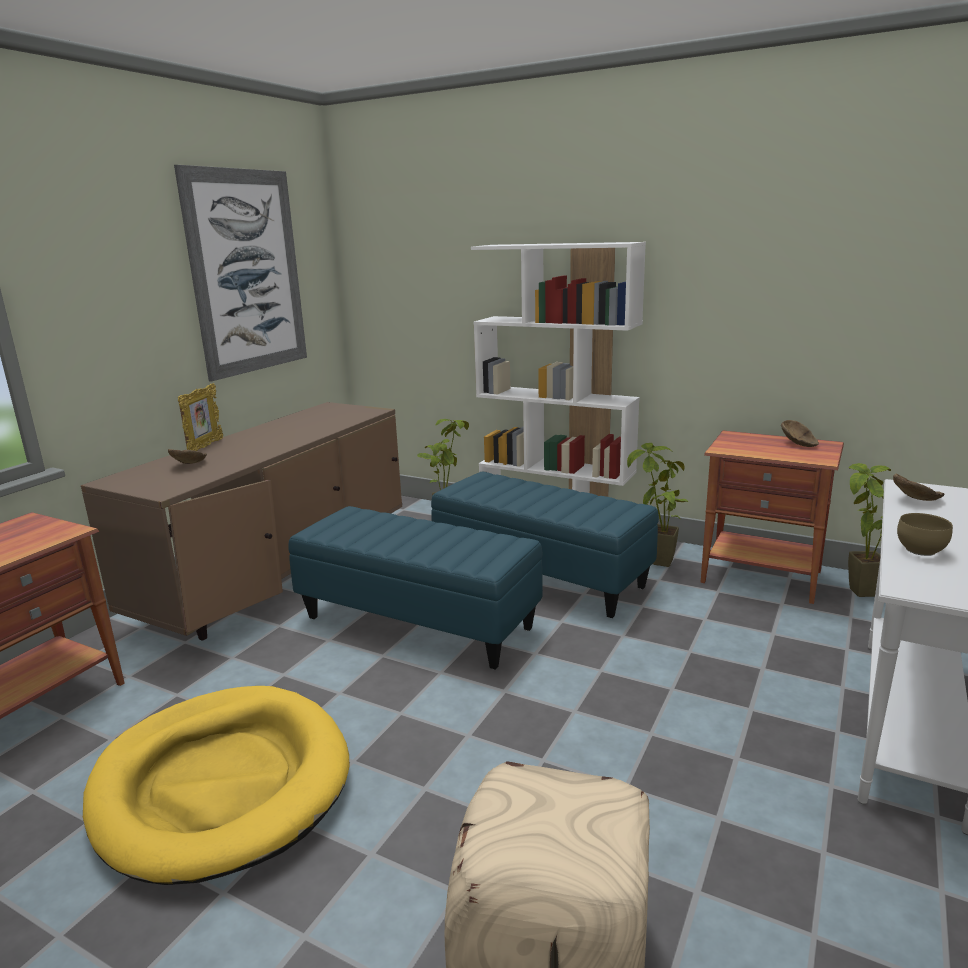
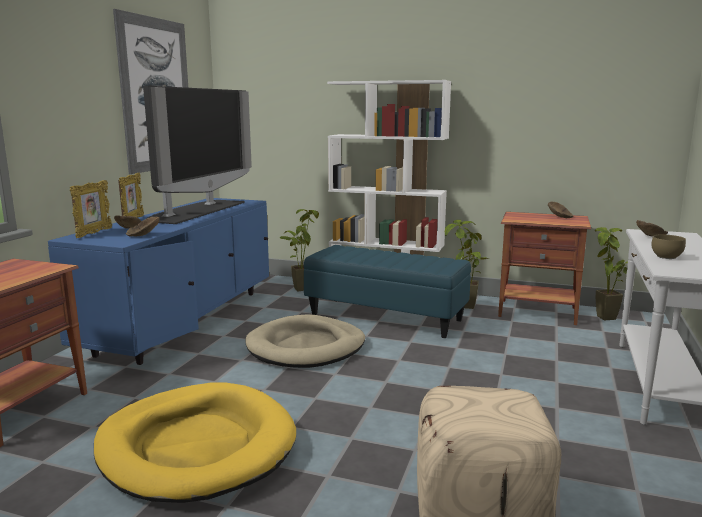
camera: 10 degrees left, 5 degrees down
(142, 472) = (93, 233): none -> picture frame
(198, 477) = (142, 235): none -> brown bowl
(281, 574) = (185, 323): brown tv stand -> blue tv stand
(293, 429) = (196, 211): none -> television
(419, 623) = (306, 347): blue ottoman -> beige dog bed

